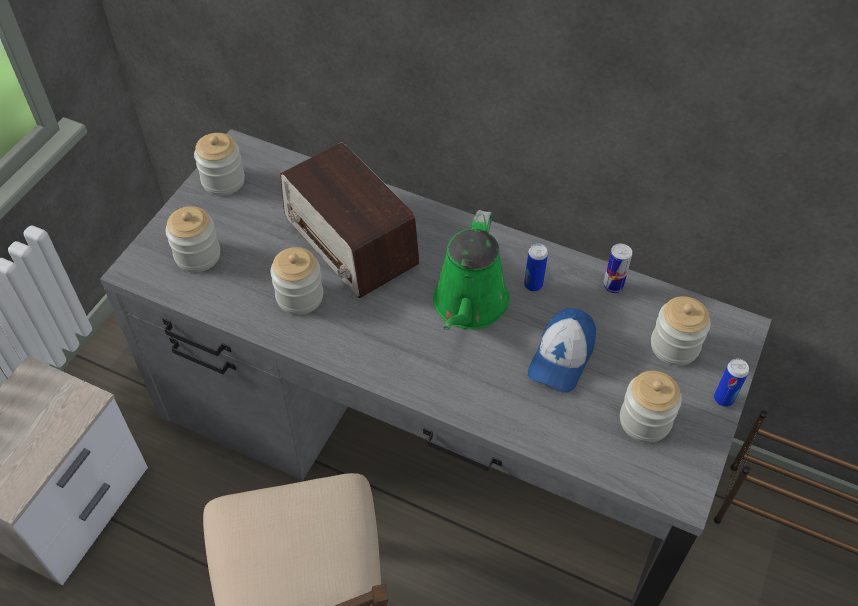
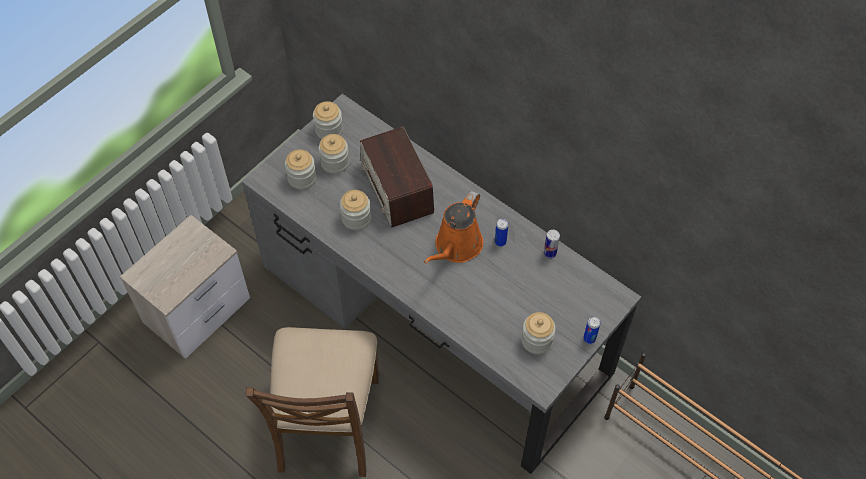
camera: 15 degrees right, 5 degrees up
(469, 306) = (456, 247): green watering can -> orange watering can
(561, 357) = (501, 291): cap -> none
(674, 346) = (573, 300): jar -> jar (335, 163)

